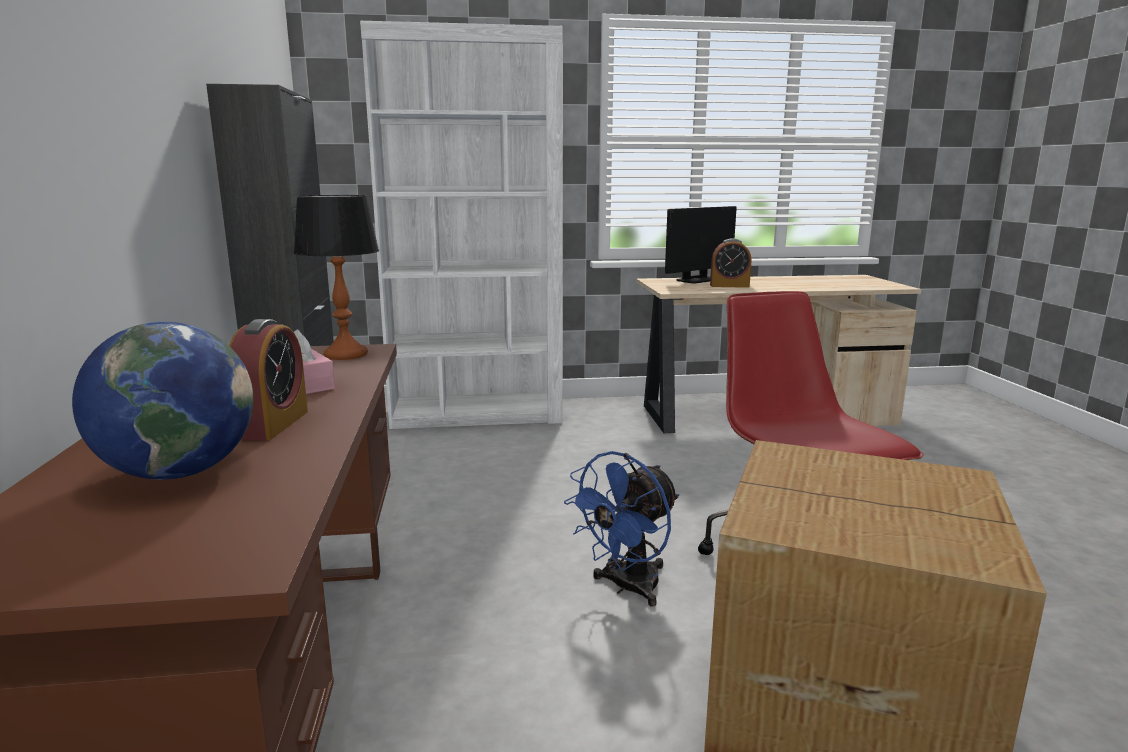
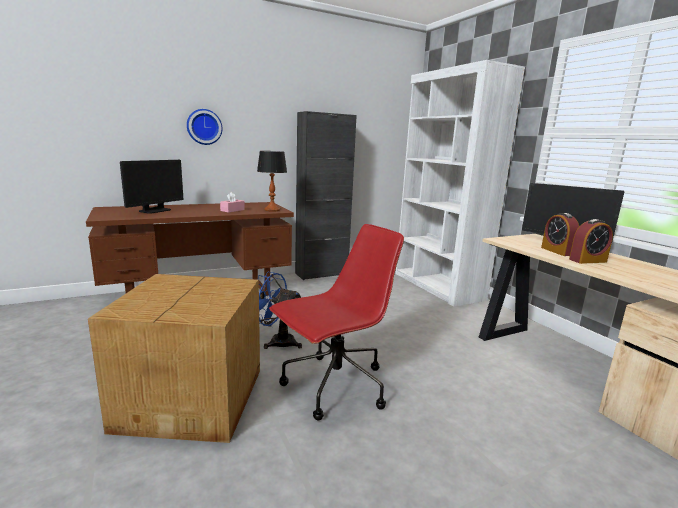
camera: 70 degrees right, 0 degrees up
(69, 124) = (204, 127): none -> wall clock
(179, 472) = (155, 210): globe -> monitor
(273, 424) = (191, 211): alarm clock -> alarm clock (587, 260)

